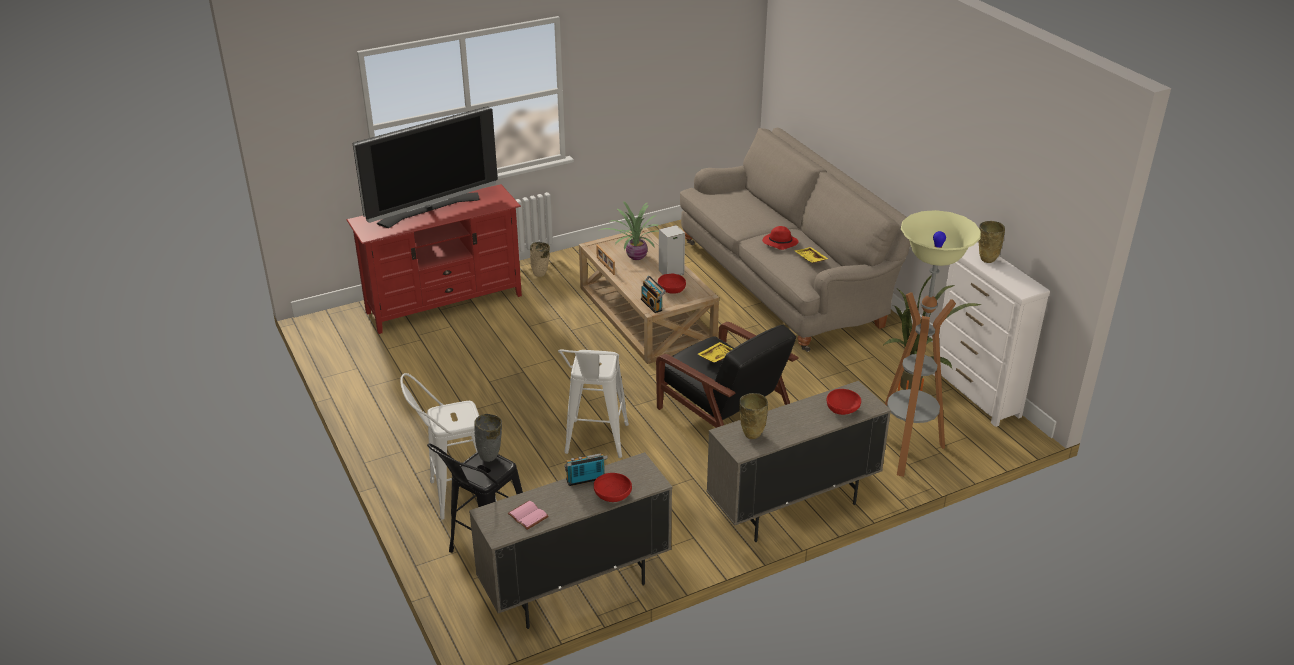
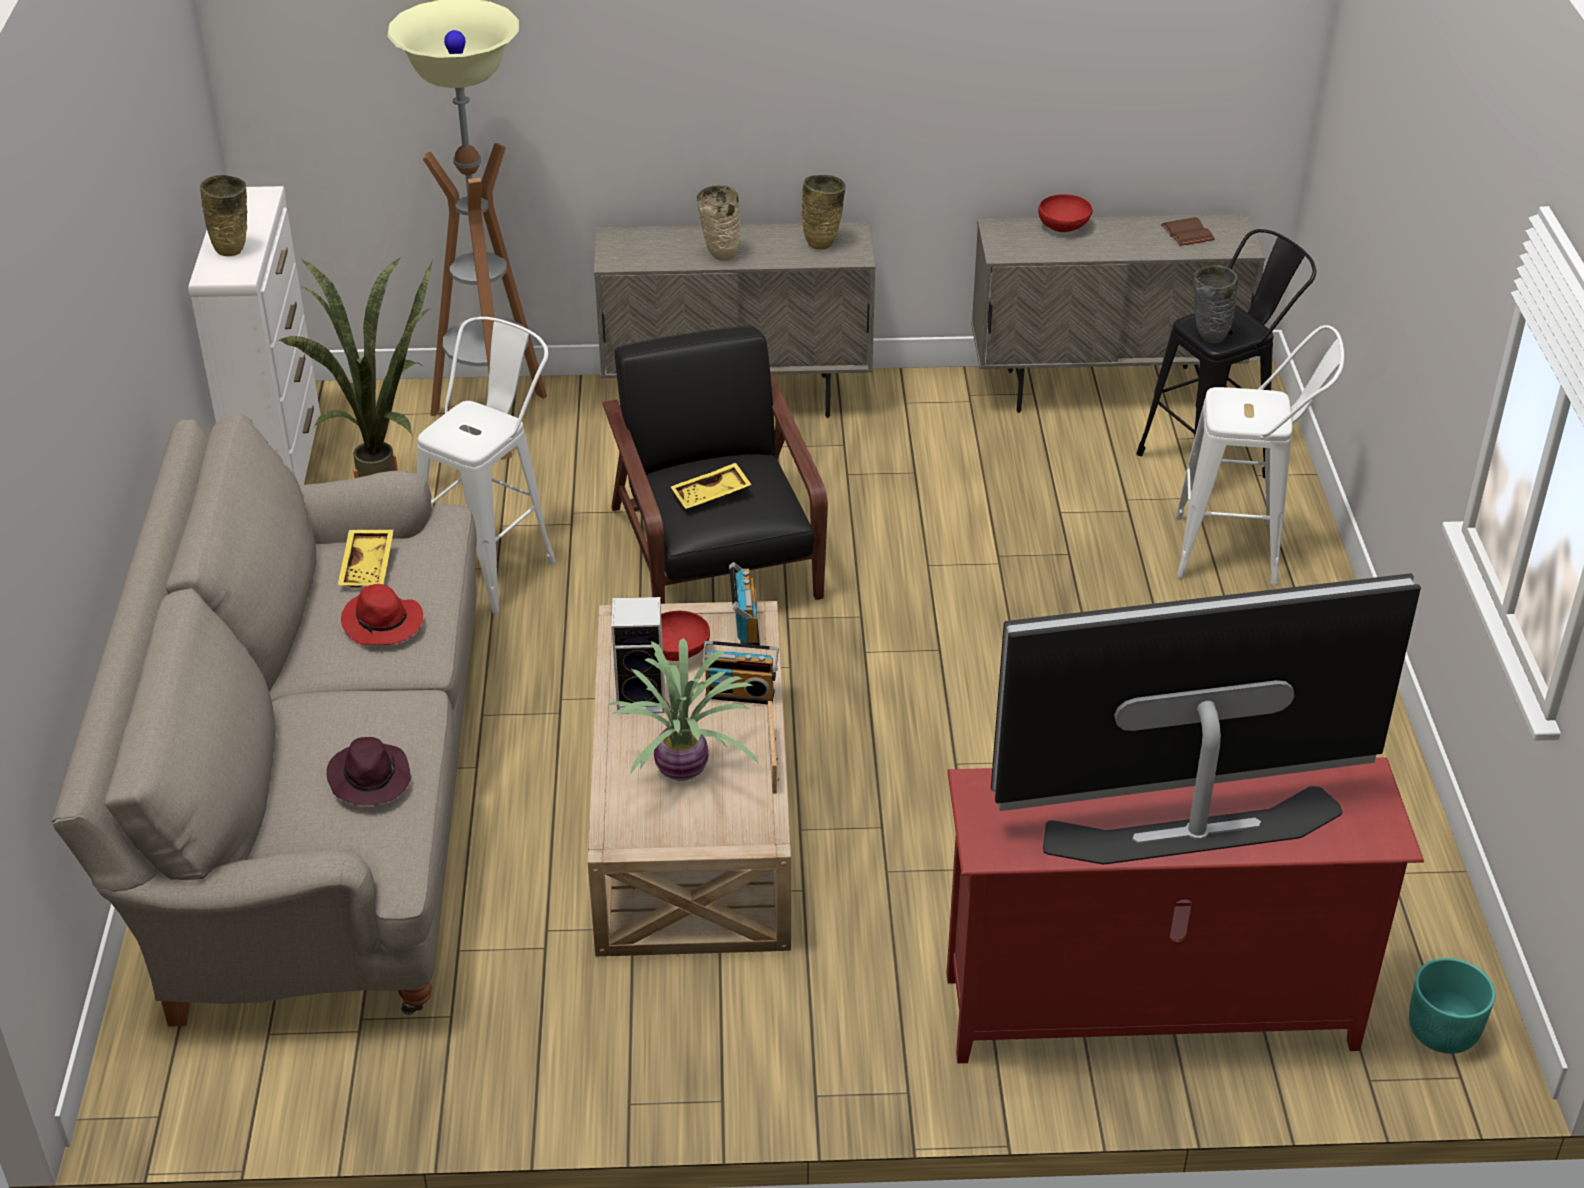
camera: 155 degrees left, 5 degrees up
(335, 324) = (1442, 1032): none -> turquoise planter
(526, 516) = (1189, 233): pink book -> brown book
(541, 274) = (862, 1036): beige vase -> beige vase (720, 255)
(586, 480) = (1089, 251): radio -> radio (740, 693)
(595, 444) = (969, 568): white stool -> white stool (495, 563)
(729, 204) = (369, 778): none -> purple hat
(842, 410) = (663, 242): red bowl -> none

